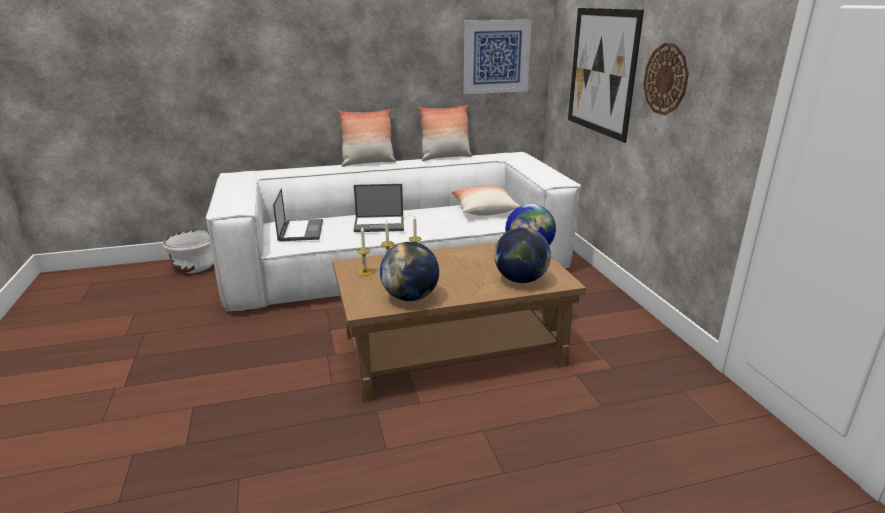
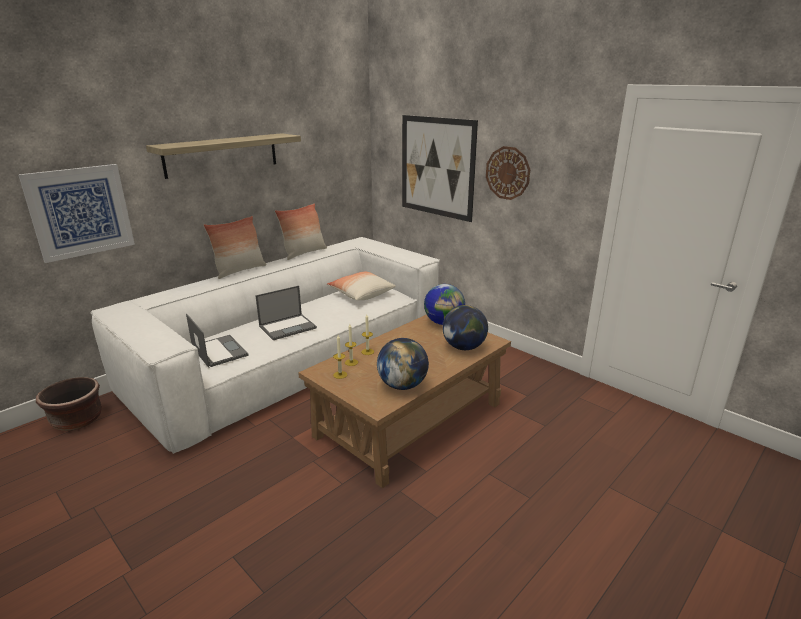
camera: 30 degrees left, 0 degrees up
(194, 267) = (77, 420): white planter -> brown planter
(363, 41) = (222, 155): none -> shelf
(496, 57) = (332, 158): picture -> picture (80, 212)

